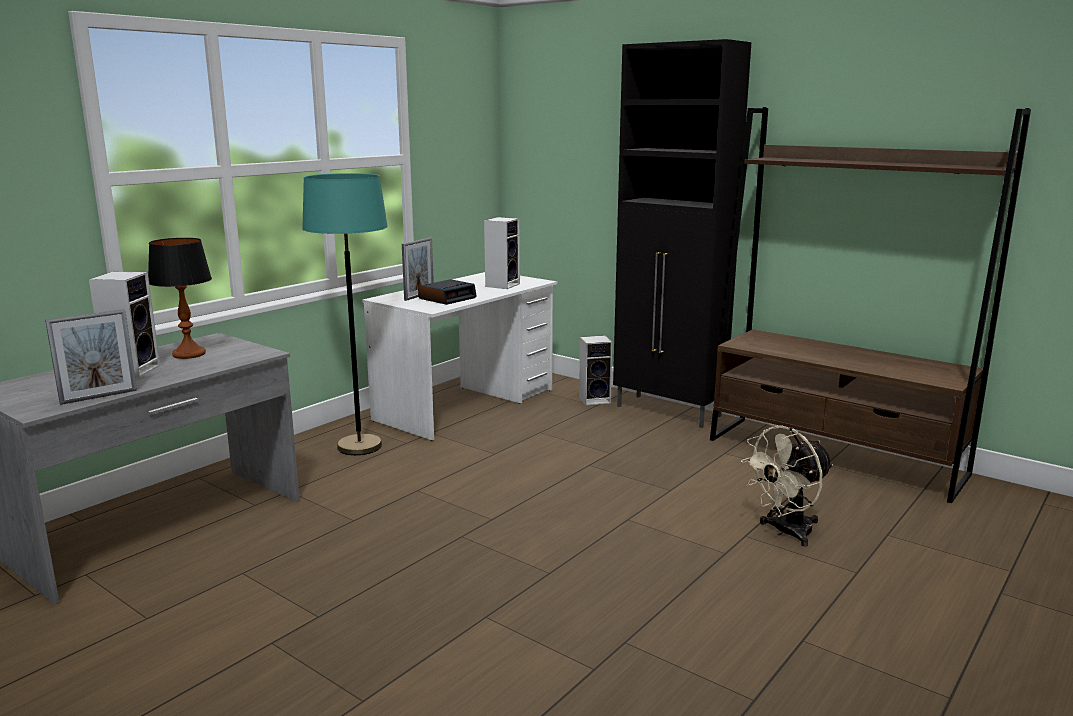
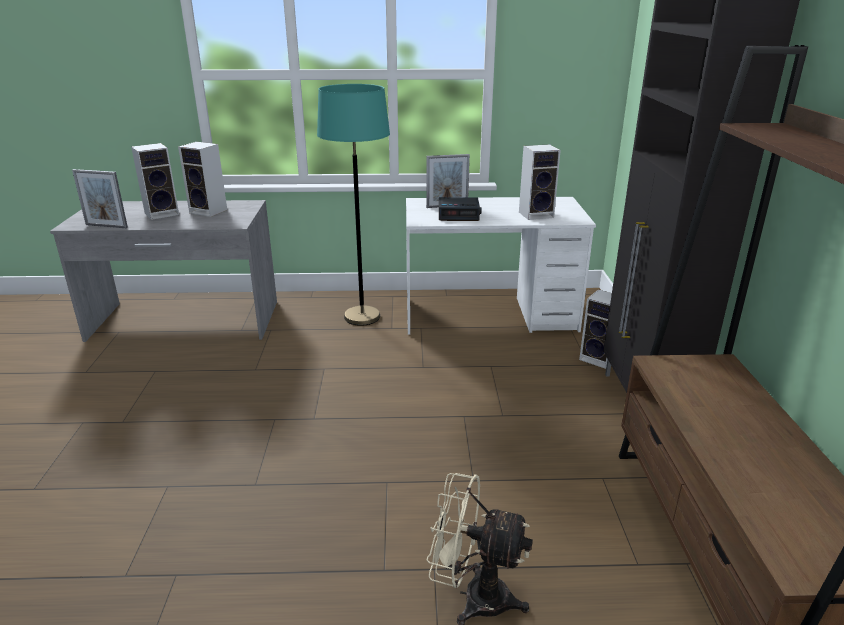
camera: 50 degrees right, 10 degrees up
(189, 354) = (210, 211): table lamp -> speaker

